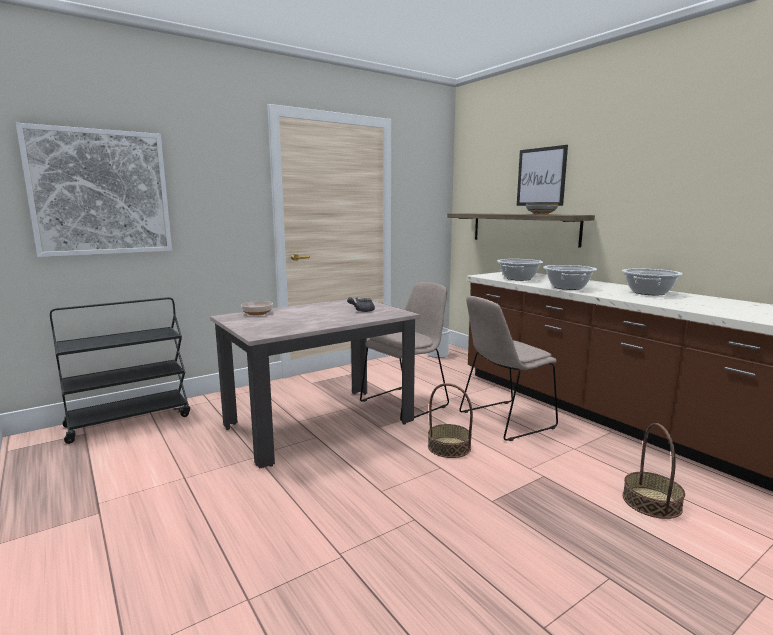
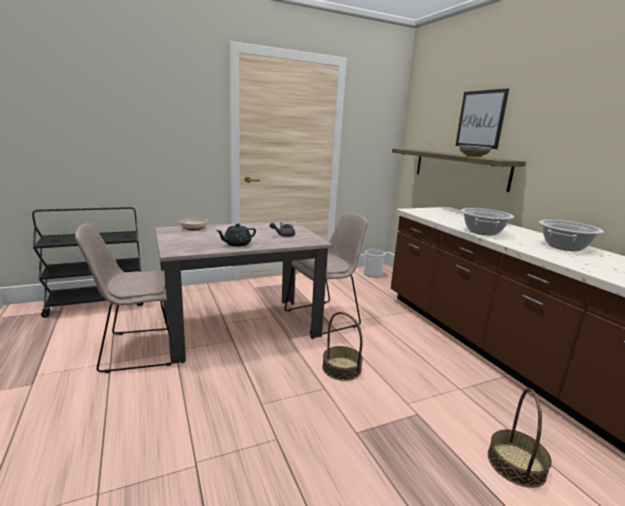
camera: 10 degrees right, 5 degrees up
(101, 193) = (79, 115): picture -> none
(320, 322) = (237, 244): none -> black teapot
(504, 421) = (404, 348): beige chair -> beige chair (138, 349)
(518, 278) = (442, 217): cooking pot -> none

